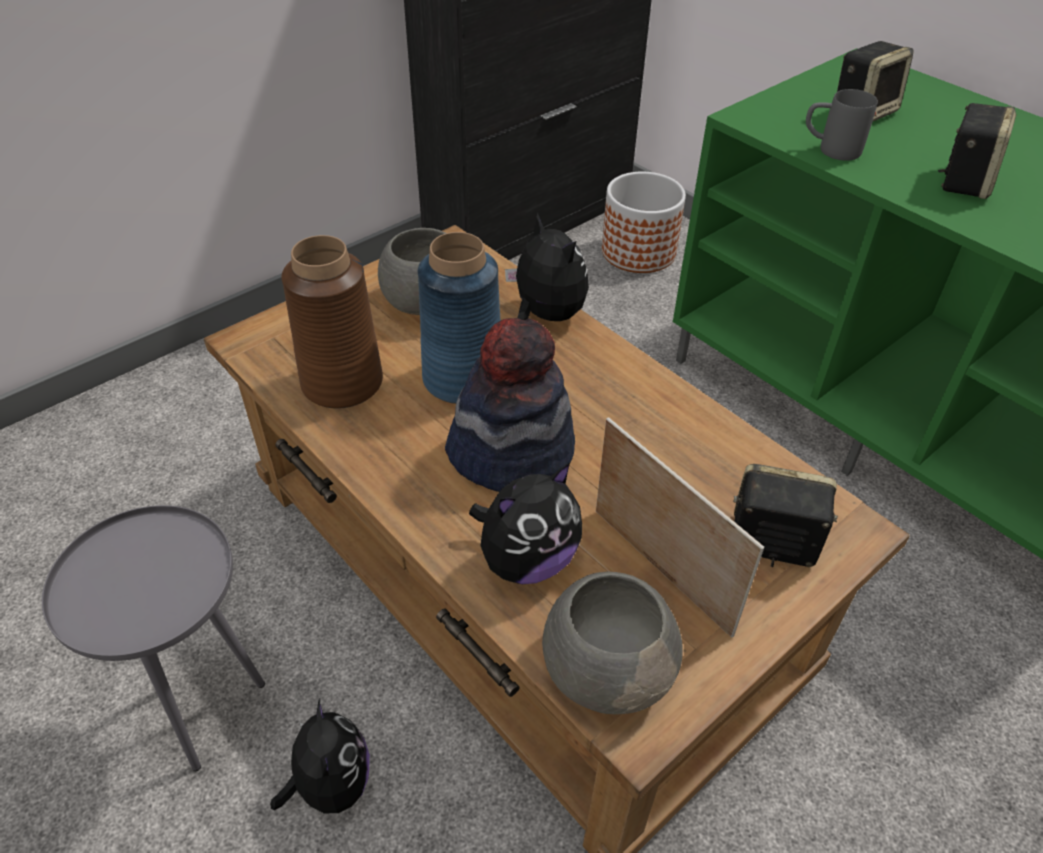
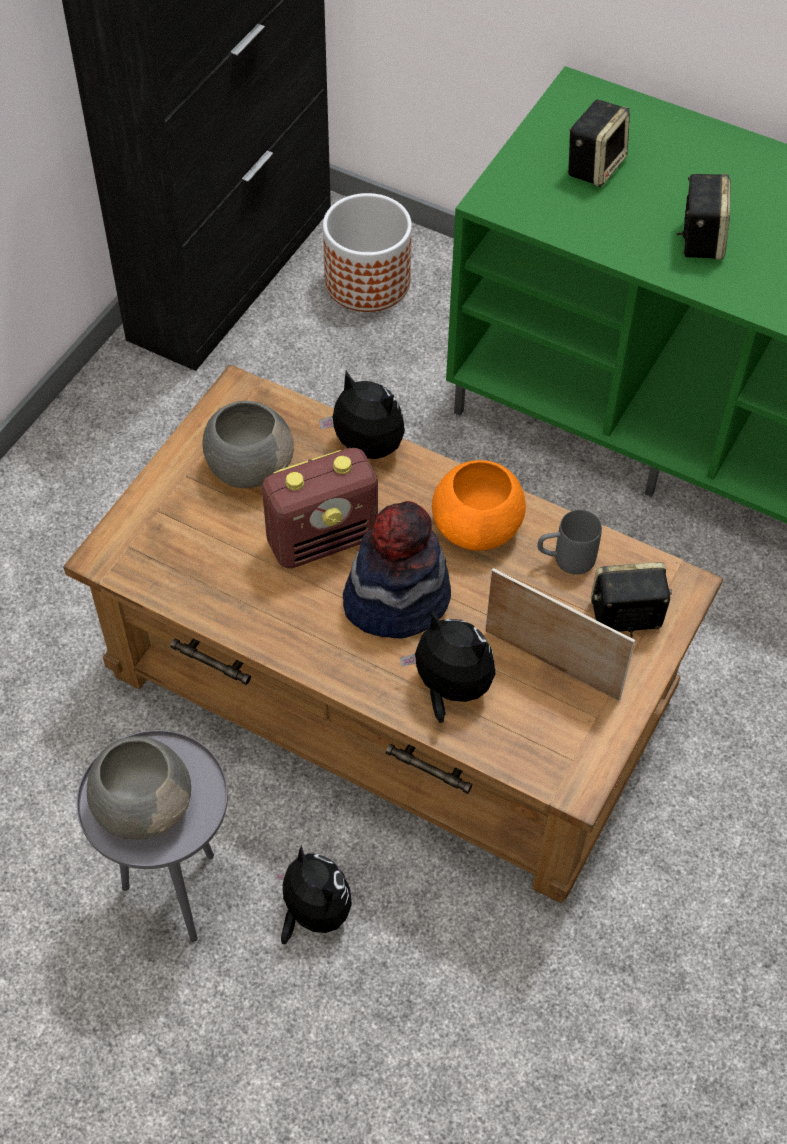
camera: 20 degrees left, 10 degrees up
(341, 383) = (219, 575): brown vase -> none
(463, 378) = (323, 539): blue vase -> radio
(526, 560) = (449, 688): plush toy -> plush toy turned 90 degrees counterclockwise
(607, 667) = (541, 750): grey bowl -> grey bowl (143, 803)
(633, 408) = (478, 526): none -> orange bowl
(830, 150) = (578, 227): grey mug -> grey mug (565, 559)

